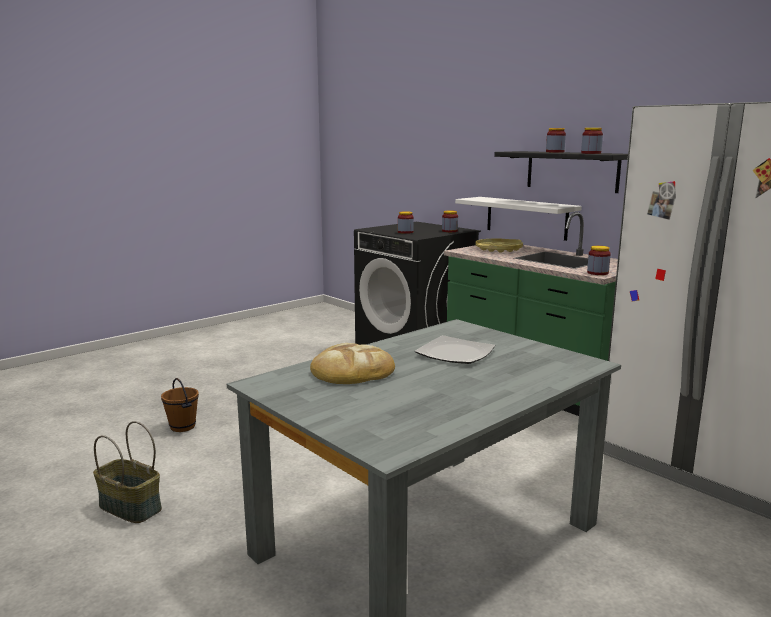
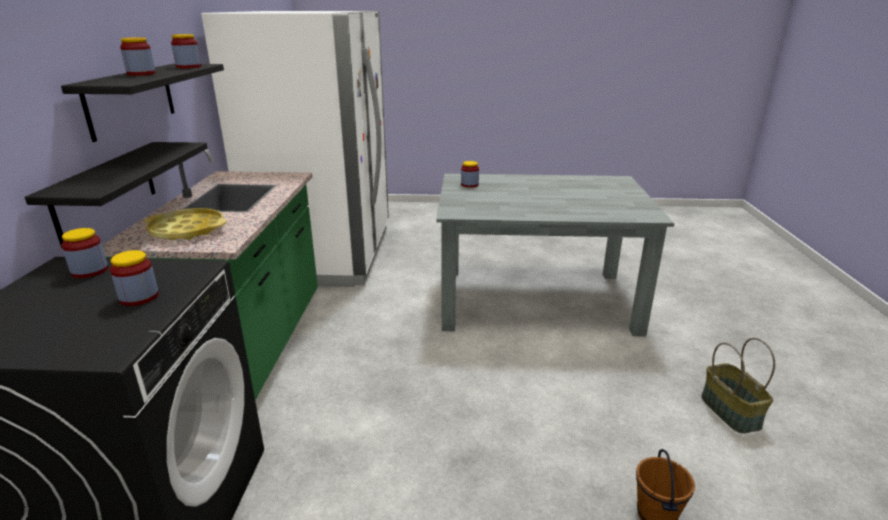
camera: 135 degrees left, 10 degrees up
(351, 371) = (586, 208): bread -> none
(454, 353) = (507, 199): plate -> none
(526, 218) = (106, 191): white shelf -> black shelf
(597, 273) = (288, 176): jar -> jar (469, 184)

